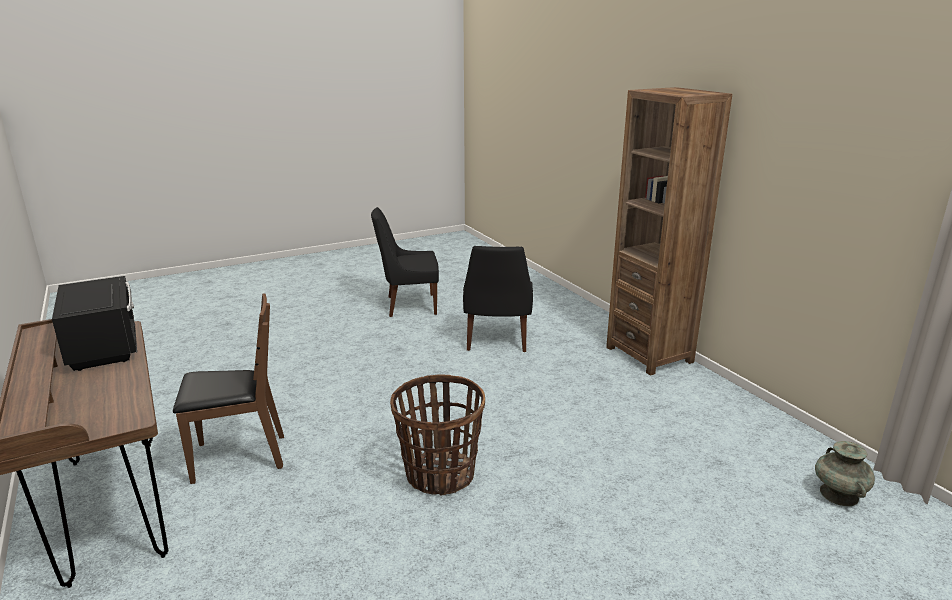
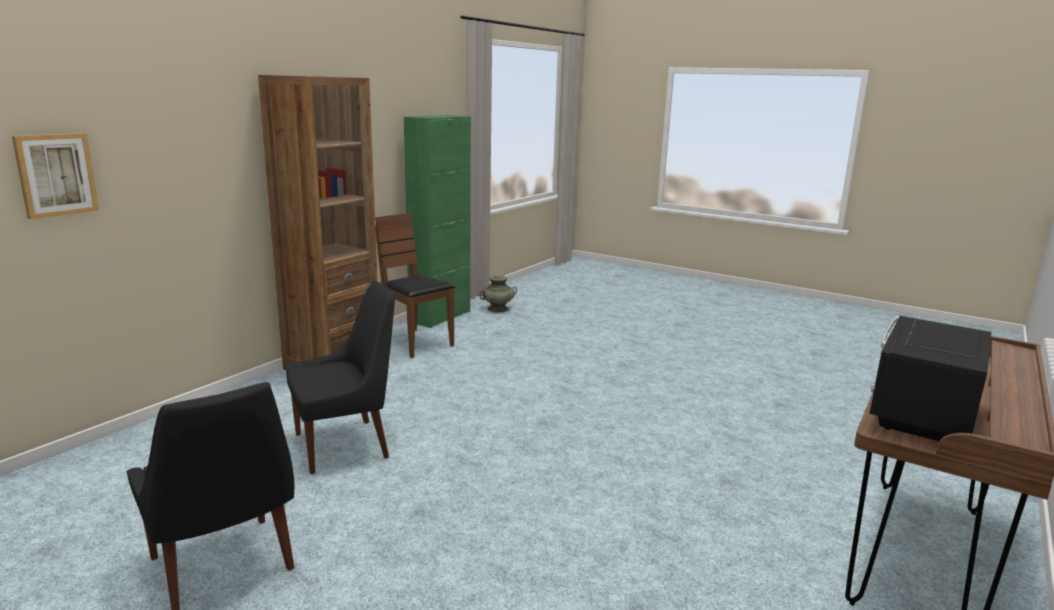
camera: 120 degrees left, 5 degrees down
(238, 457) = (761, 519): brown chair -> brown chair (415, 343)
(439, 474) = (633, 411): basket -> none
(573, 134) = (56, 174): none -> picture
(797, 436) = (440, 317): none -> green cabinet

